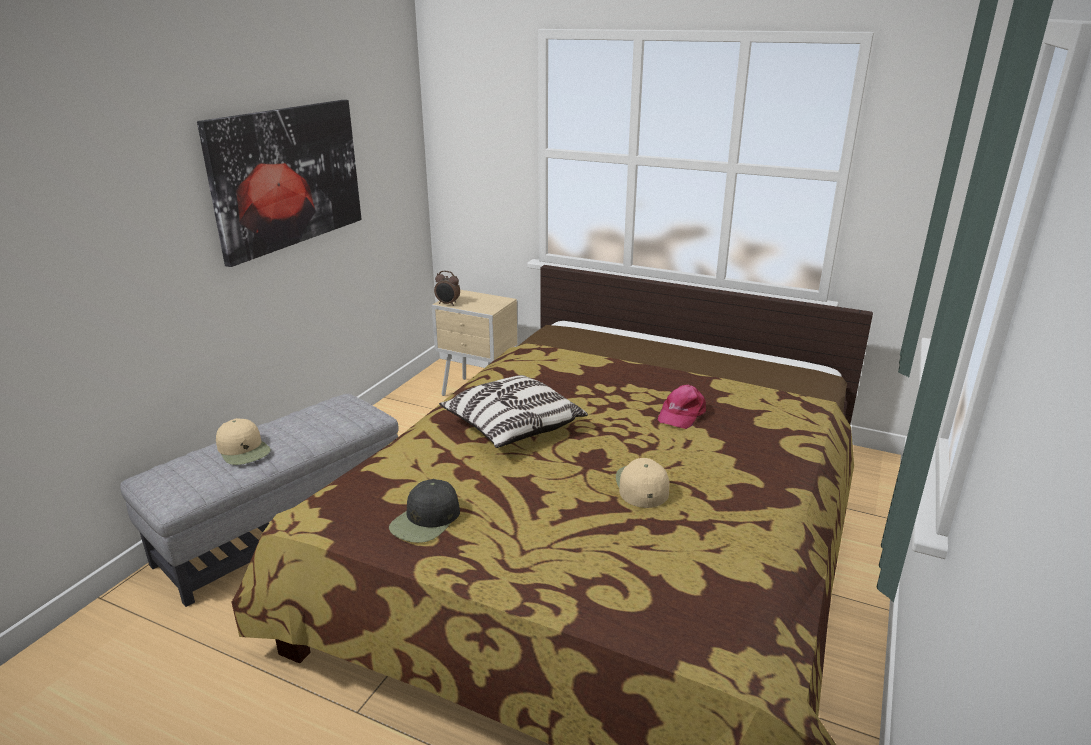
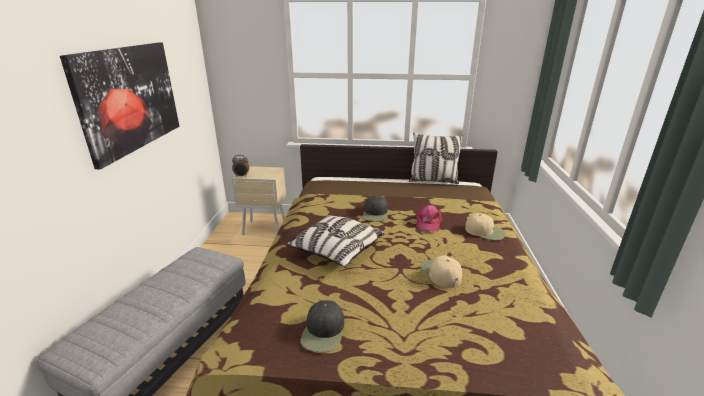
camera: 20 degrees left, 0 degrees up
(244, 450) = (139, 306): beige cap -> beige cap (485, 231)
(607, 387) = (375, 213): none -> black cap
(750, 353) = (433, 181): none -> pillow

